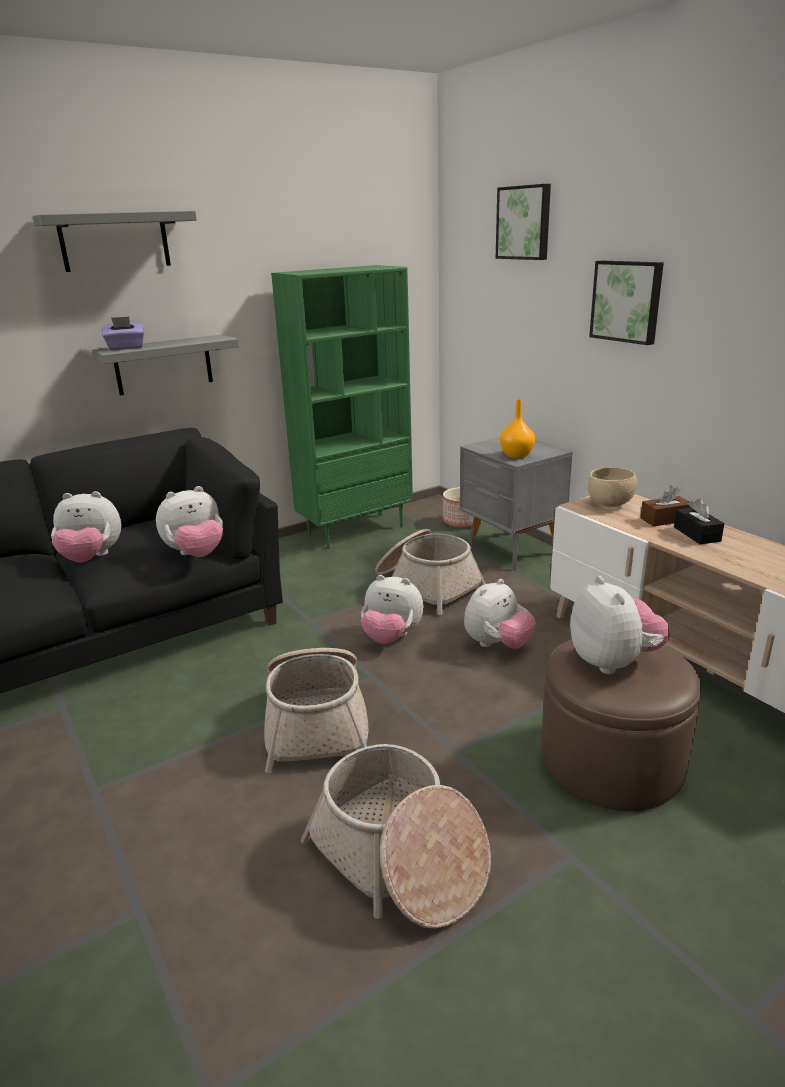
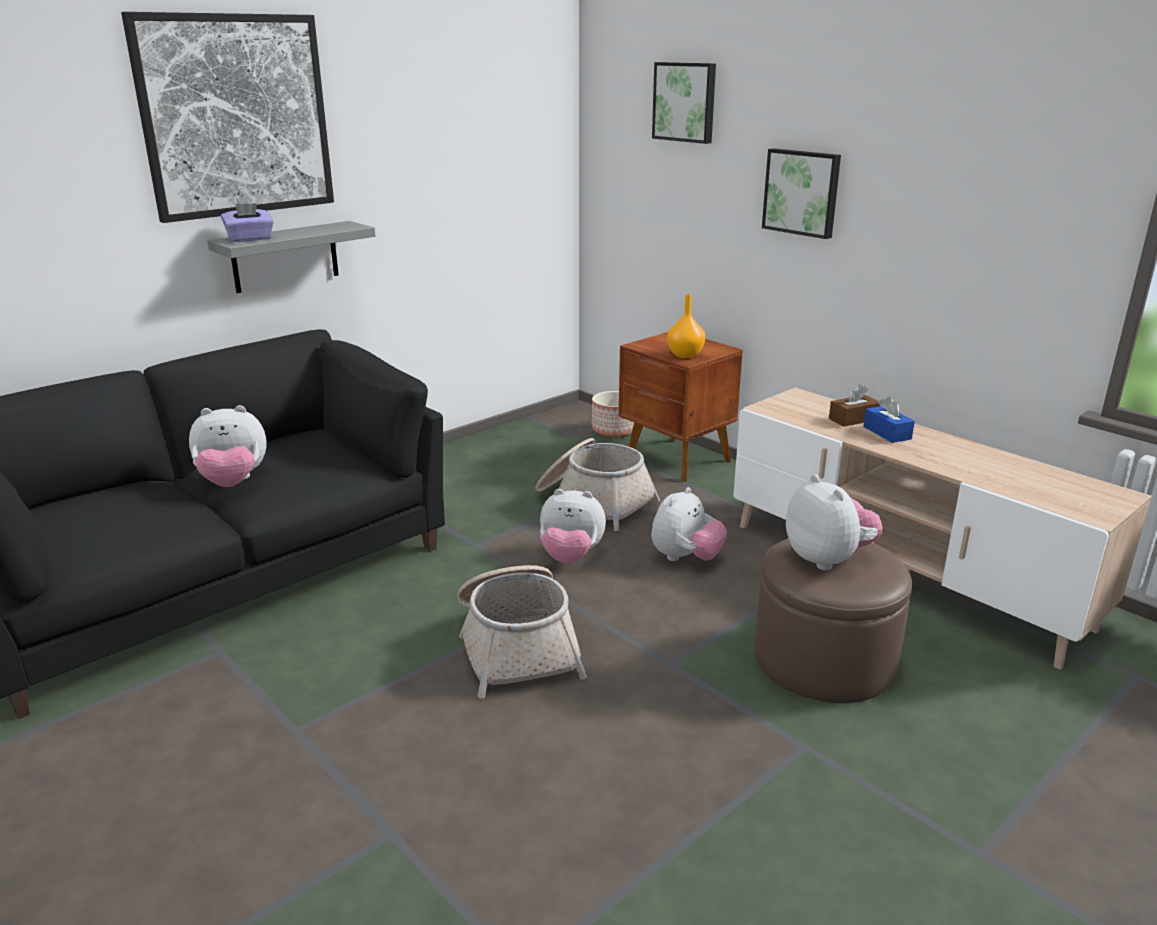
camera: 10 degrees left, 0 degrees up
(115, 241) = (236, 116): grey shelf -> picture
(196, 554) = (356, 474): plush toy -> none
(356, 530) = (494, 443): green bookcase -> none
(399, 858) = (640, 763): basket -> none
(513, 550) = (677, 460): grey nightstand -> brown nightstand
(609, 504) = (794, 405): beige bowl -> none
(696, 534) = (887, 433): black tissue box -> blue tissue box

